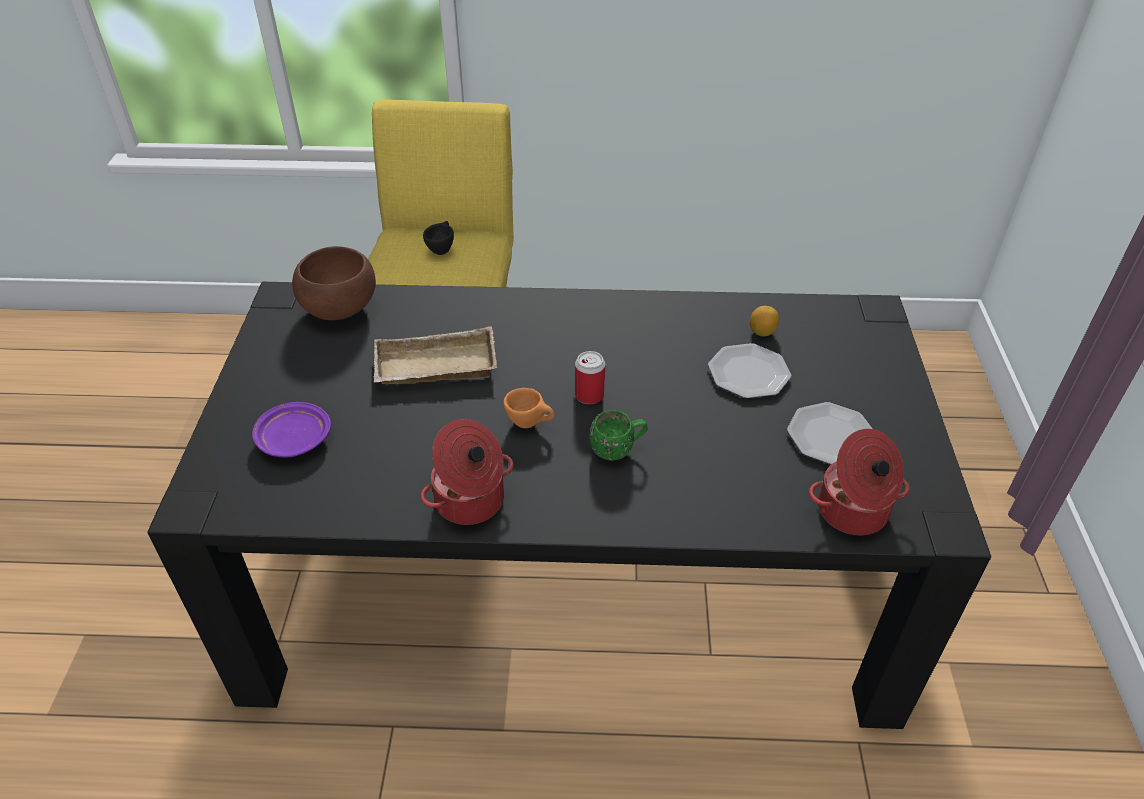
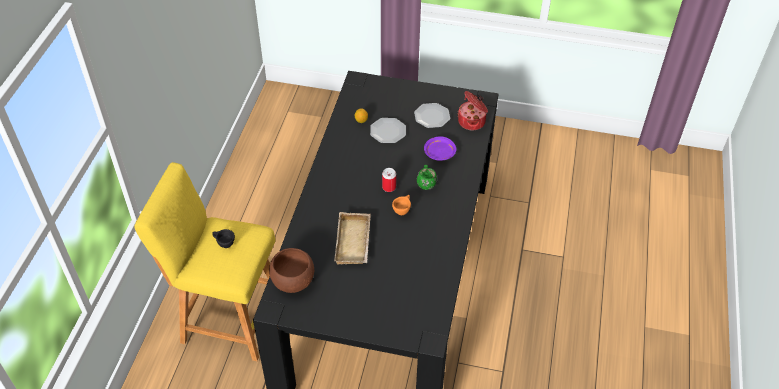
camera: 80 degrees left, 5 degrees up
(293, 439) = (393, 301): purple plate -> purple plate (439, 153)
(470, 502) = (446, 236): cooking pot -> none

